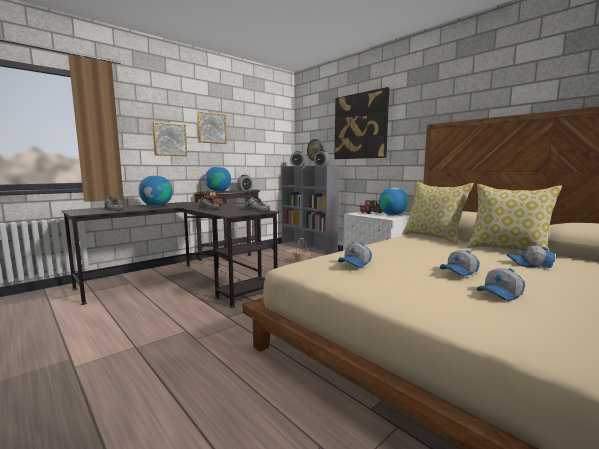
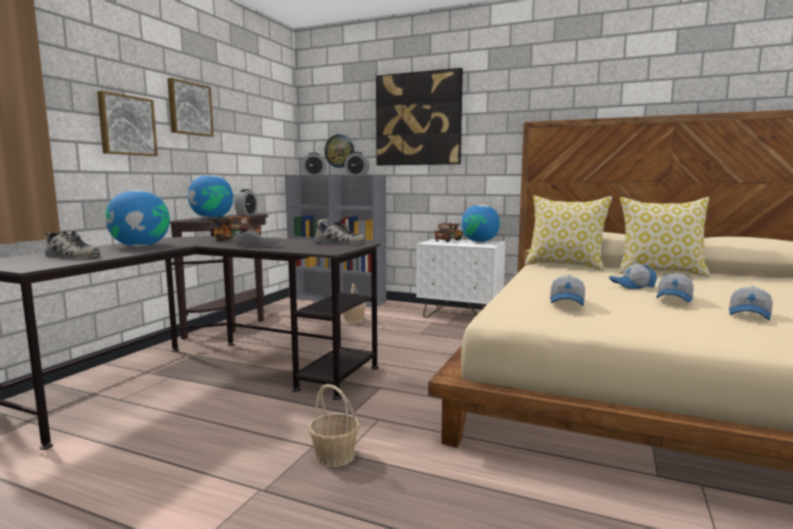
camera: 25 degrees left, 0 degrees up
(189, 338) = (334, 455): none -> basket
(530, 264) = (709, 284): cap -> cap (632, 286)

